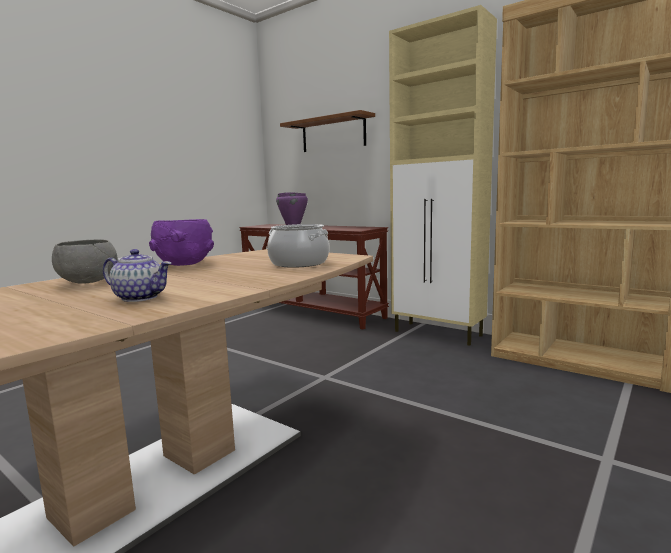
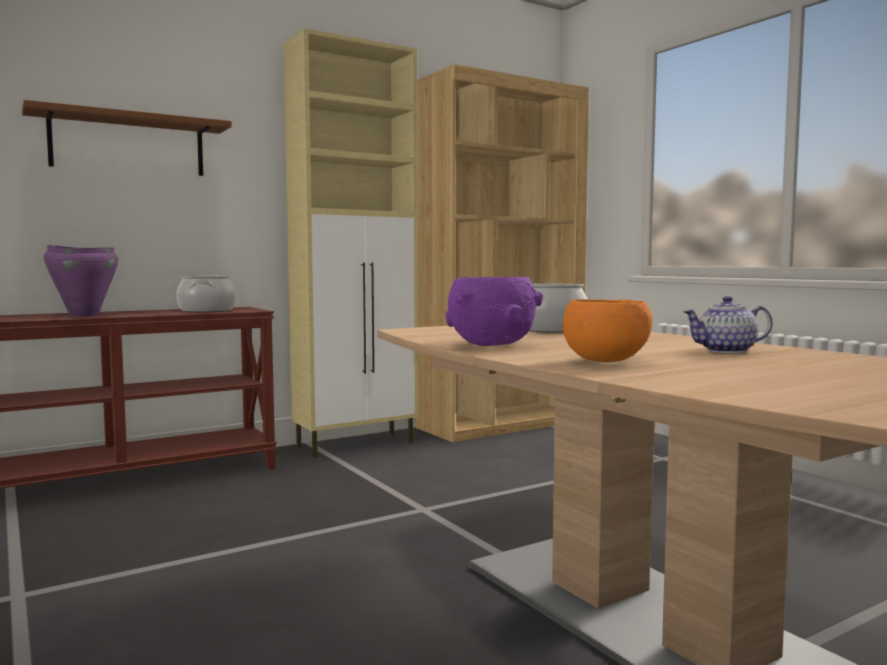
camera: 70 degrees left, 5 degrees down
(89, 282) = (604, 360): grey bowl -> orange bowl
(141, 297) = (726, 351): teapot -> teapot turned 135 degrees counterclockwise
(344, 228) = (207, 310): none -> cooking pot

